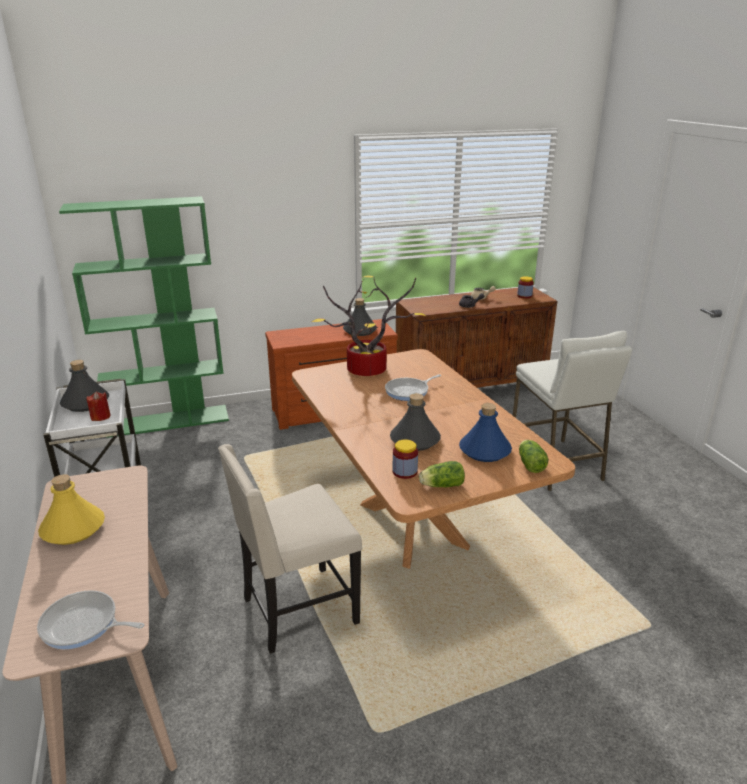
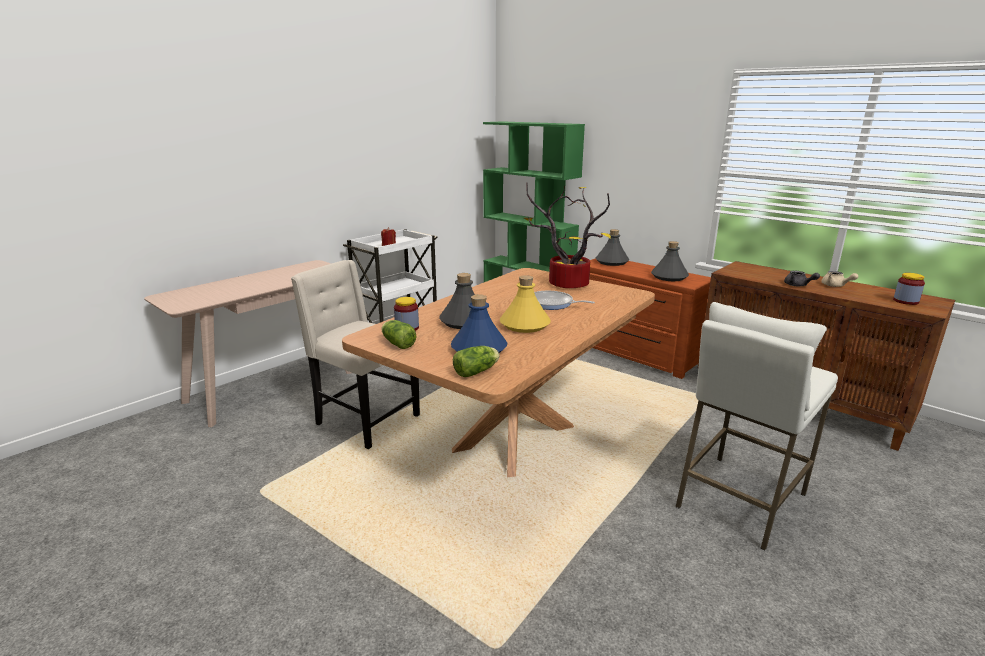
camera: 60 degrees right, 5 degrees down
(73, 528) = (273, 275): yellow bottle -> yellow bottle (525, 325)
(83, 625) = (187, 298): frying pan -> none
(86, 403) = (402, 240): grey bottle -> grey bottle (612, 262)

